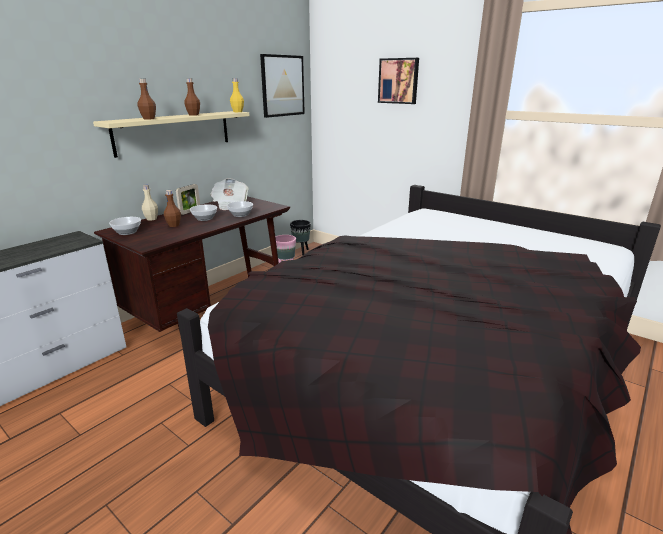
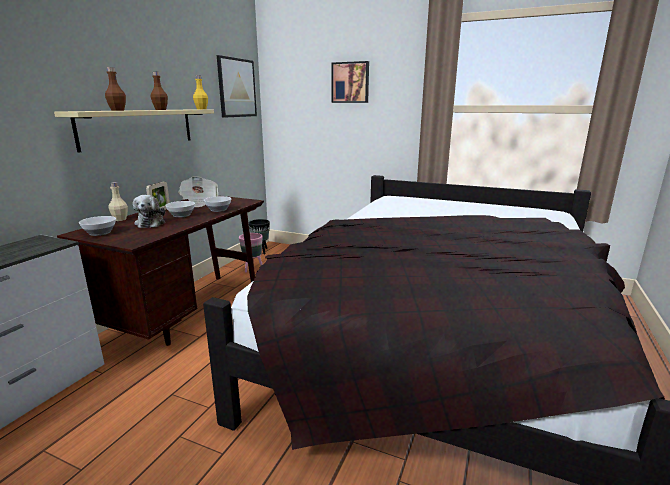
camera: 15 degrees left, 5 degrees down
(174, 225) = (151, 223): brown bottle -> plush toy

